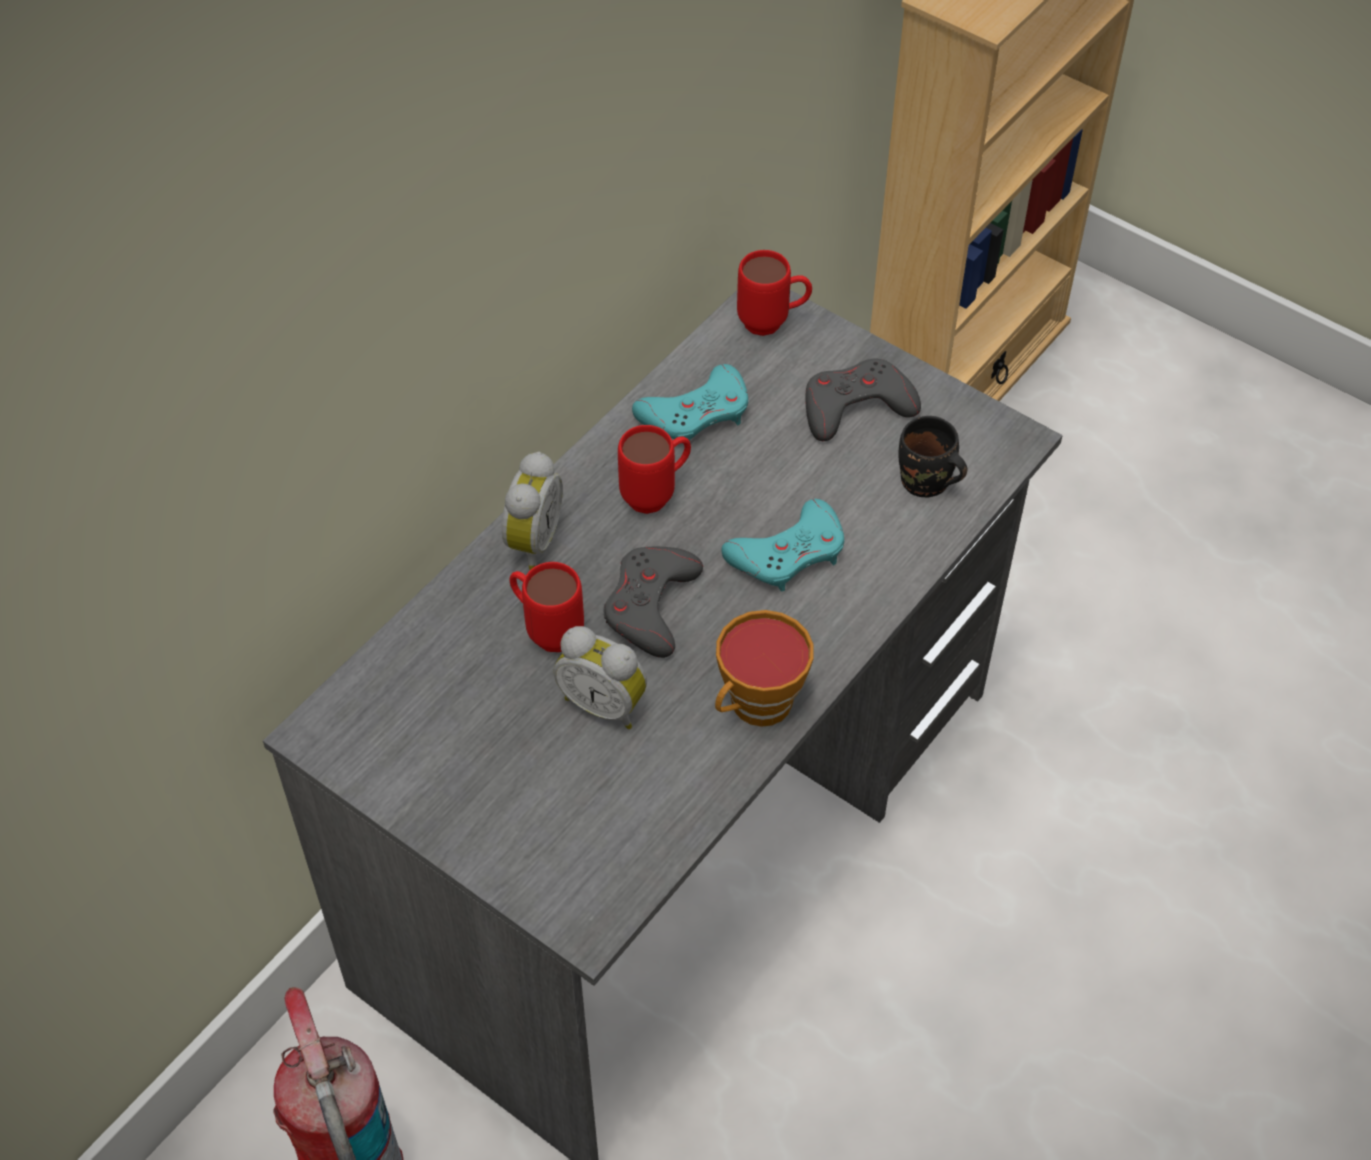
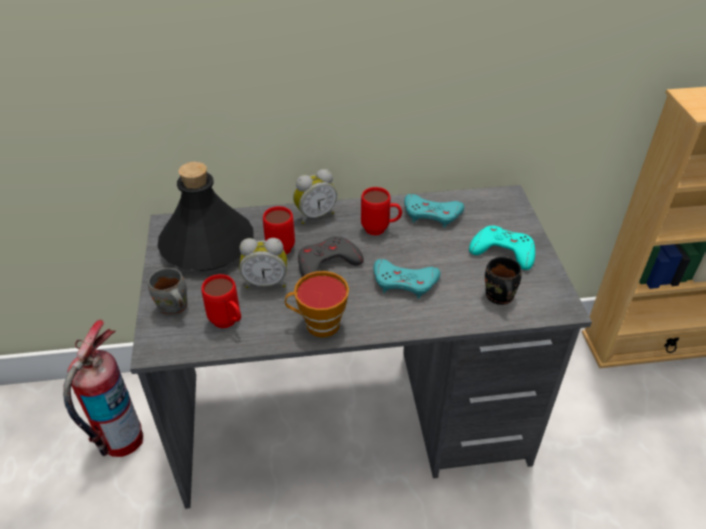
camera: 45 degrees right, 10 degrees down
(434, 717) = (206, 245): none -> black bottle
(529, 851) = (172, 309): none -> grey mug
(605, 703) = (266, 282): alarm clock -> alarm clock turned 75 degrees counterclockwise
(773, 323) = (504, 204): red mug -> red mug (228, 323)
(856, 407) = (503, 251): grey game controller -> turquoise game controller

